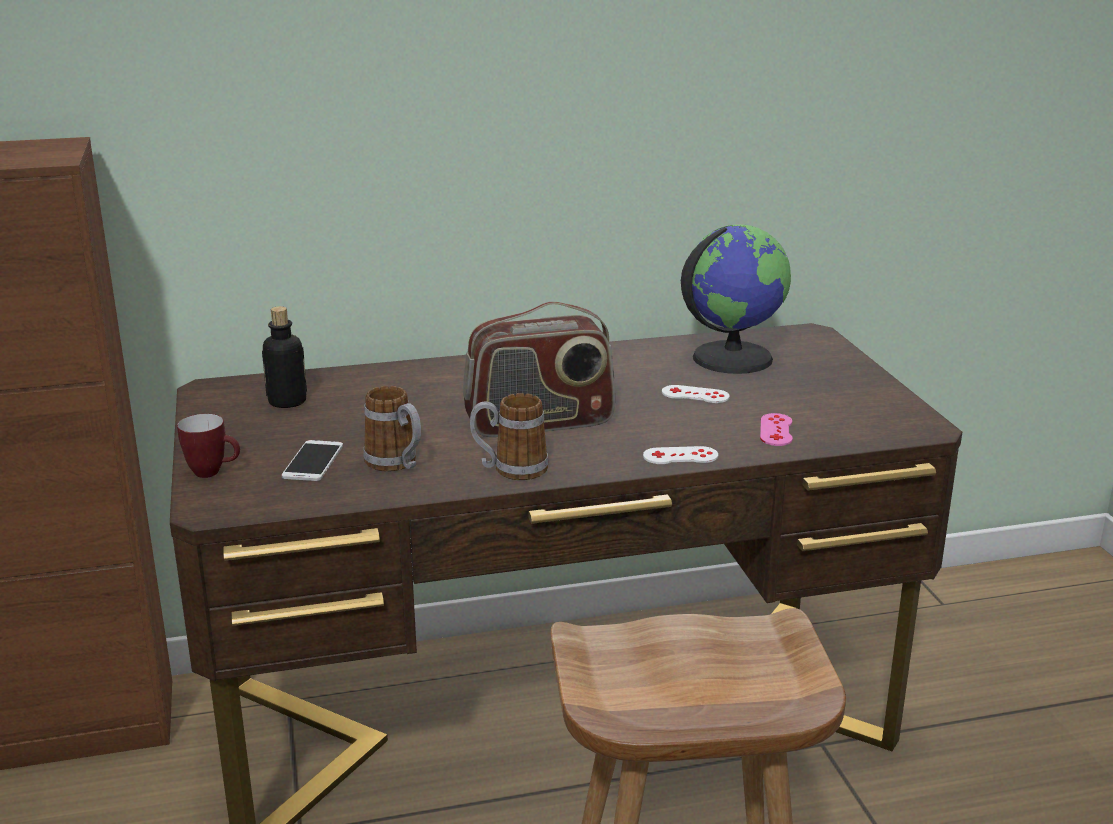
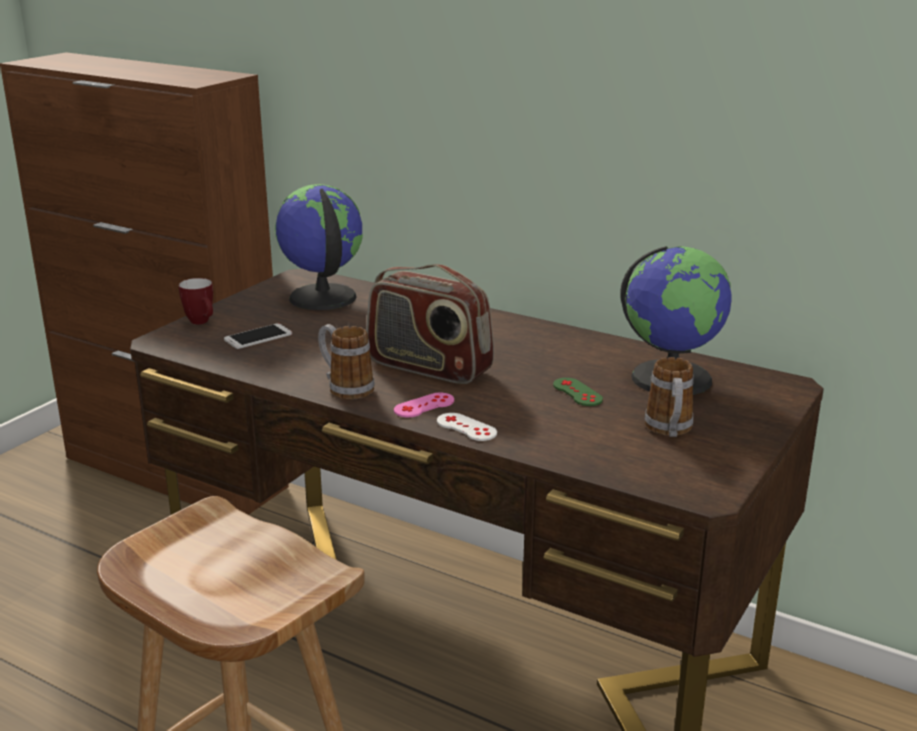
camera: 45 degrees right, 0 degrees up
(287, 401) = (321, 298): bottle -> globe
(397, 464) = (294, 357): mug -> mug (669, 430)
(695, 395) = (577, 392): white game controller -> green game controller
(776, 430) = (577, 441): pink game controller -> pink game controller (424, 405)

